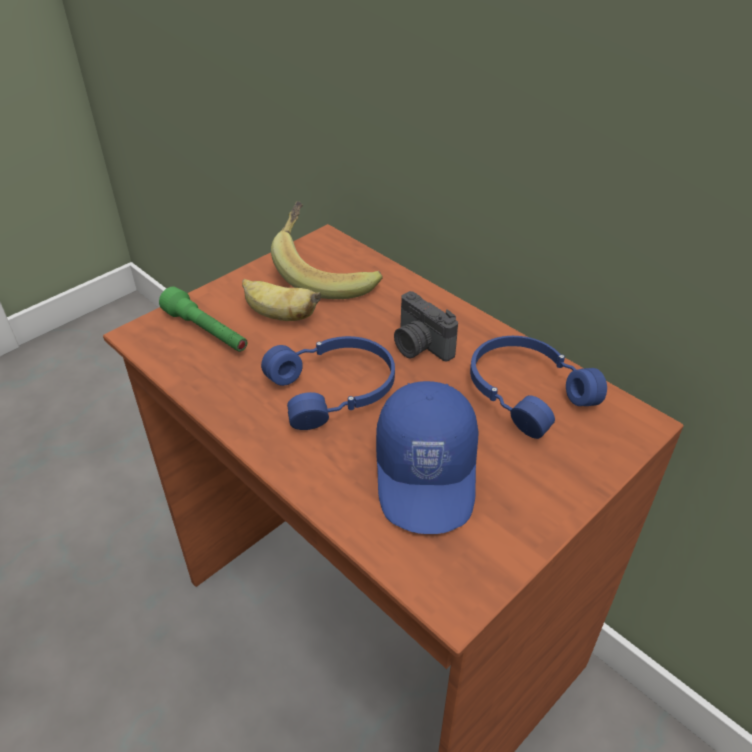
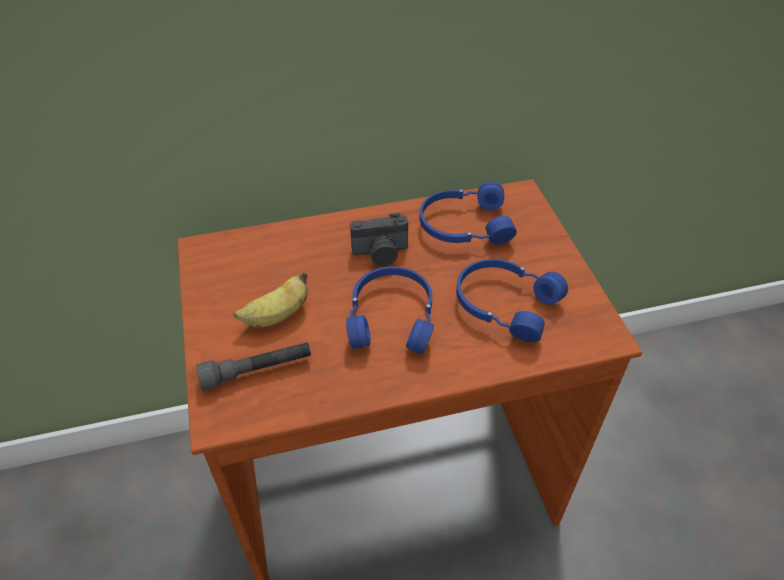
camera: 60 degrees left, 5 degrees up
(206, 332) = (257, 371): green flashlight -> grey flashlight
(326, 273) = (248, 267): banana -> none
(428, 474) = (505, 304): blue cap -> blue headphones

